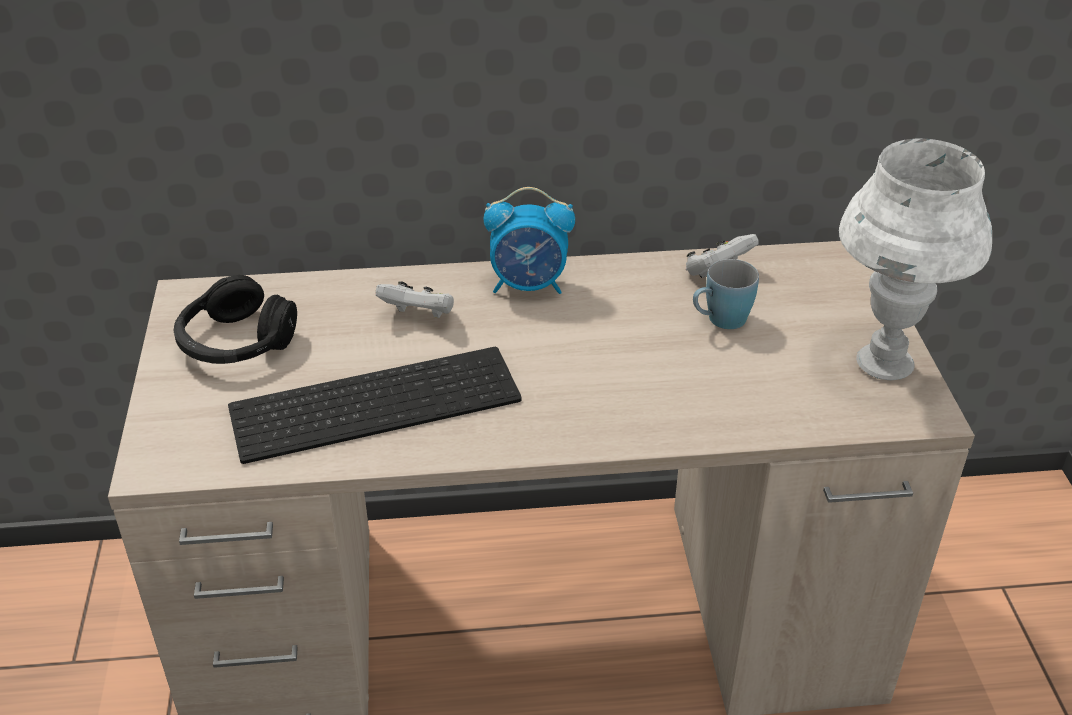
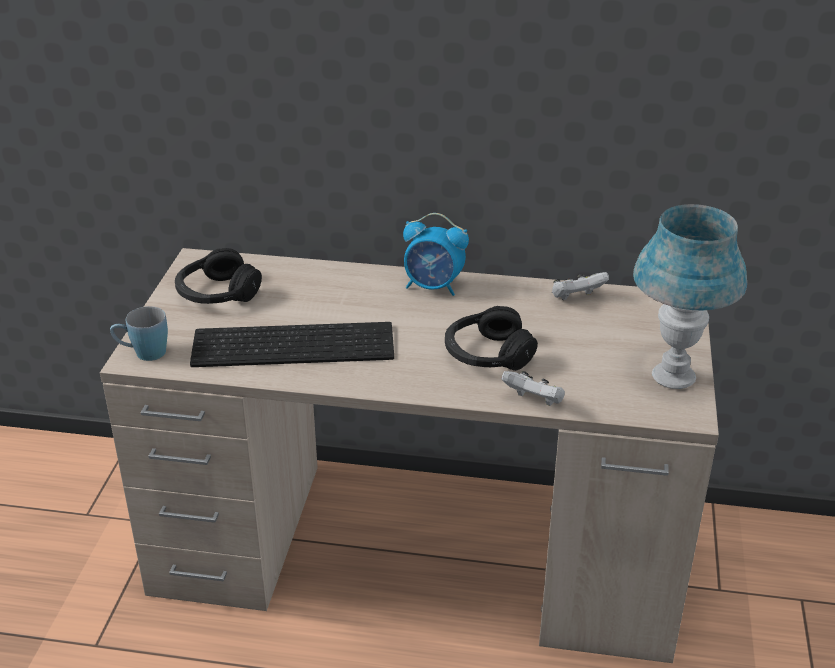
camera: 15 degrees right, 5 degrees down
(419, 316) = (347, 295): white game controller -> white game controller (534, 401)
(640, 372) = (487, 354): none -> black headphones
(719, 321) = (562, 330): blue mug -> blue mug (143, 353)
(884, 363) = (673, 377): white table lamp -> blue table lamp

